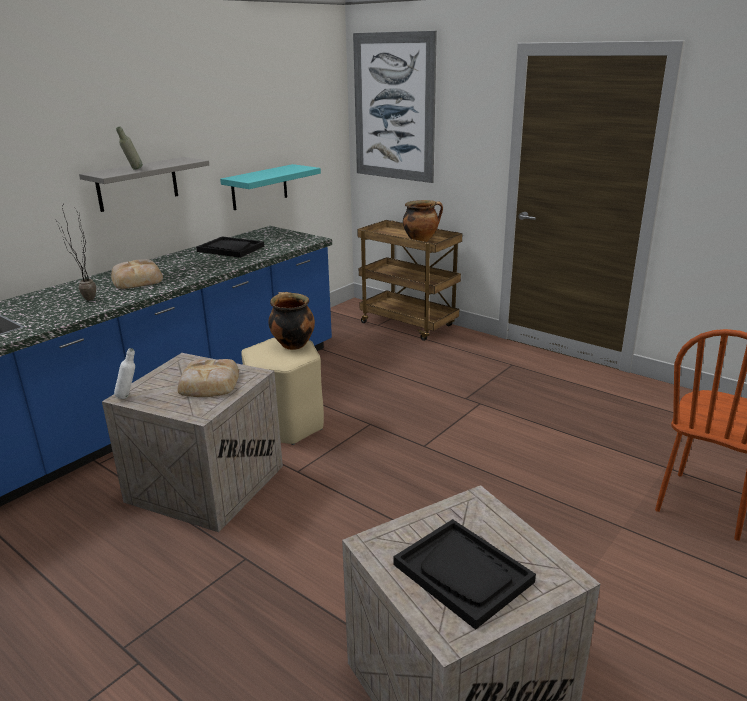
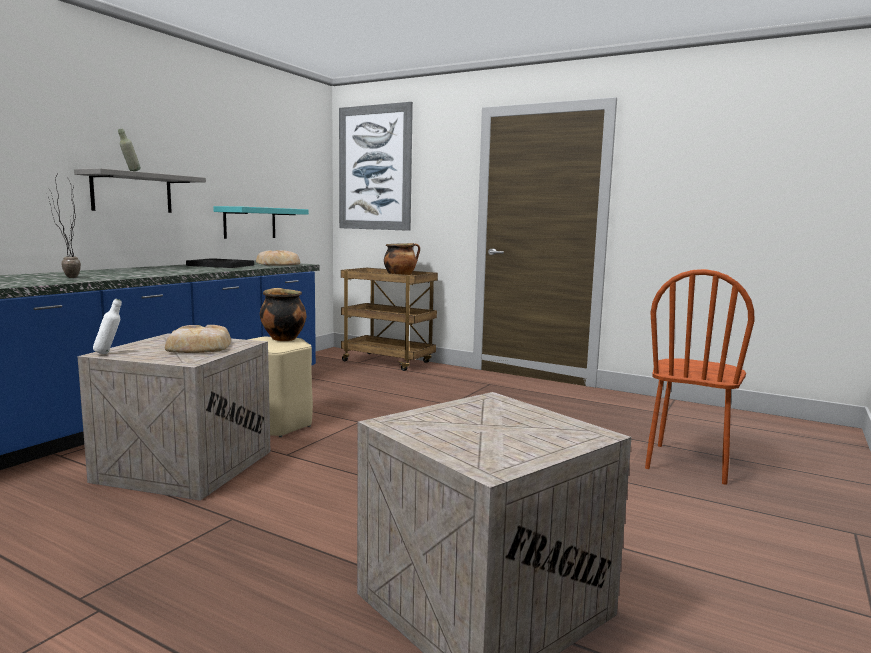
camera: 10 degrees left, 15 degrees down
(138, 279) = (124, 272): bread -> bread (278, 264)
(463, 573) = (492, 435): black tray -> none

